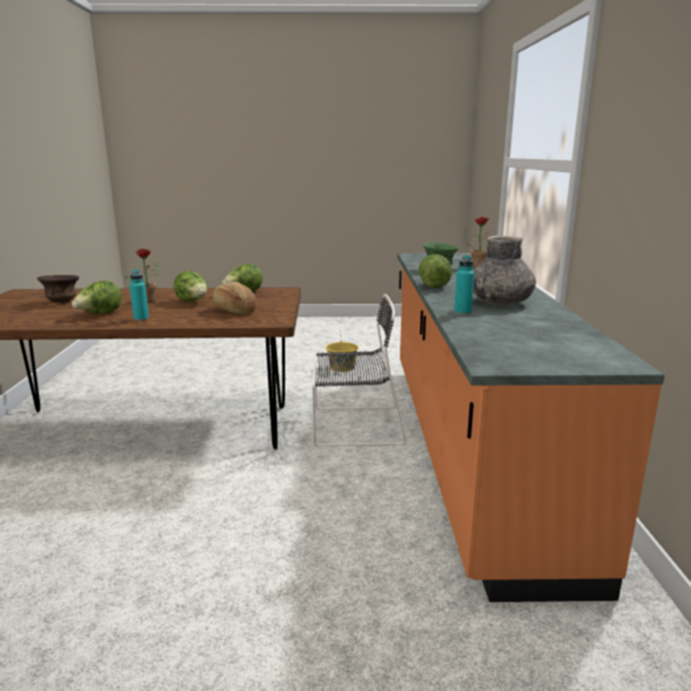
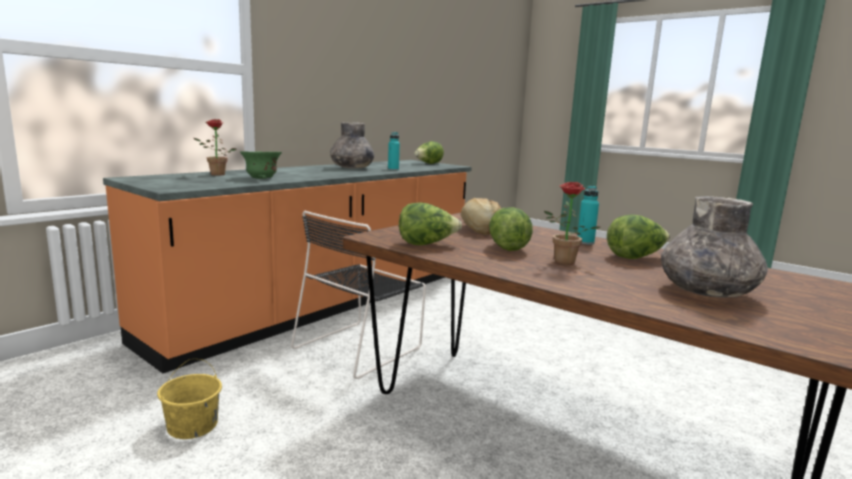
camera: 140 degrees left, 5 degrees down
(62, 302) = (707, 292): brown bowl -> grey vase
(353, 426) = (360, 347): black chair -> black chair turned 90 degrees counterclockwise
(433, 286) = (337, 175): lettuce -> lettuce (428, 164)

